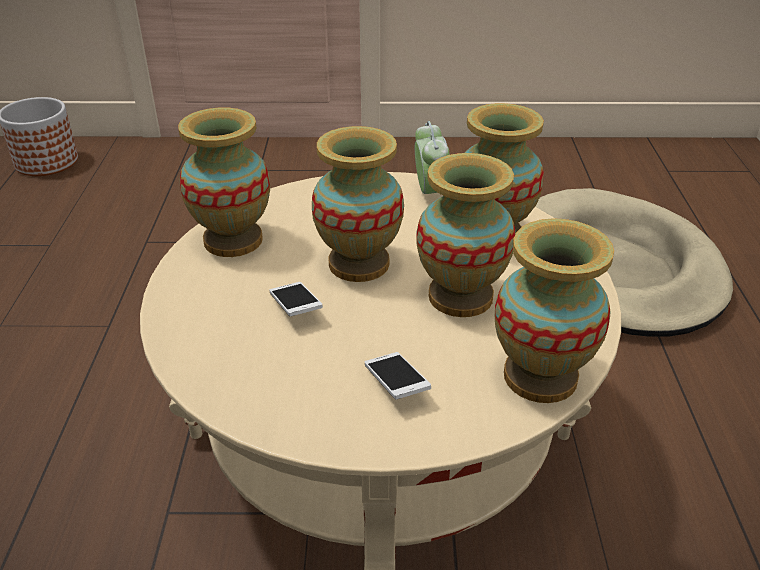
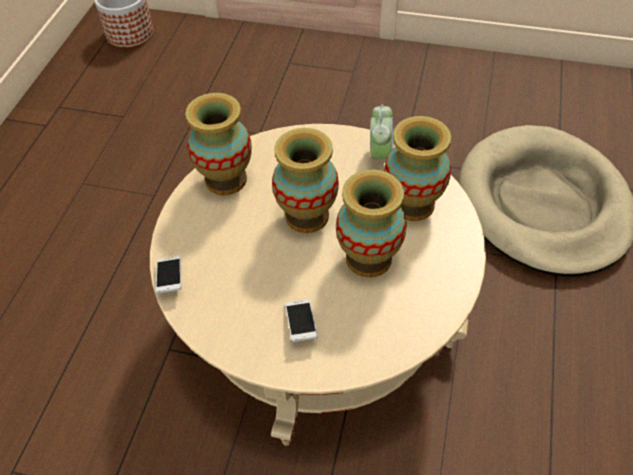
camera: 15 degrees right, 15 degrees up
(296, 307) = (253, 248): phone -> phone (170, 279)
(540, 377) = (398, 337): vase -> none

